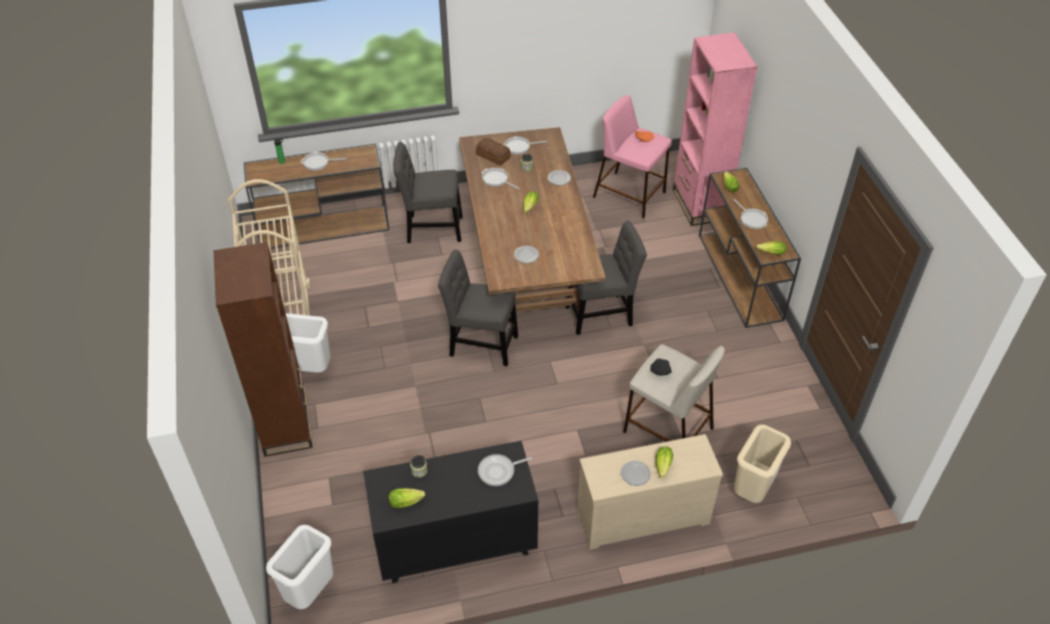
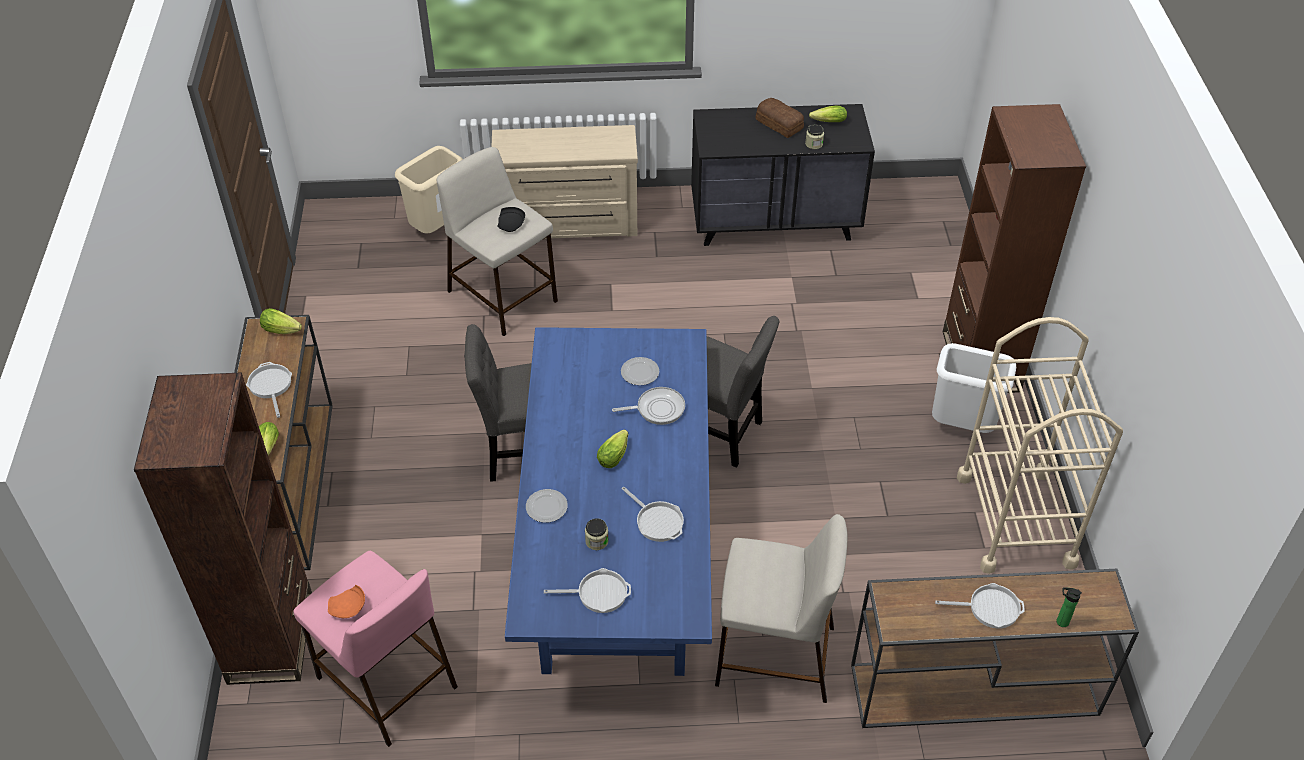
camera: 170 degrees left, 0 degrees up
(311, 593) = (924, 203): white trash can -> none
(431, 229) = (773, 656): grey chair -> beige stool
(493, 156) = (653, 577): bread -> bread (779, 123)
(498, 471) = (729, 134): frying pan -> frying pan (657, 409)
(527, 265) = (617, 554): brown dining table -> blue dining table
(635, 474) = (582, 138): plate -> none
(662, 467) = (552, 141): lettuce -> none
(699, 205) = (271, 637): pink bookcase -> brown bookcase

